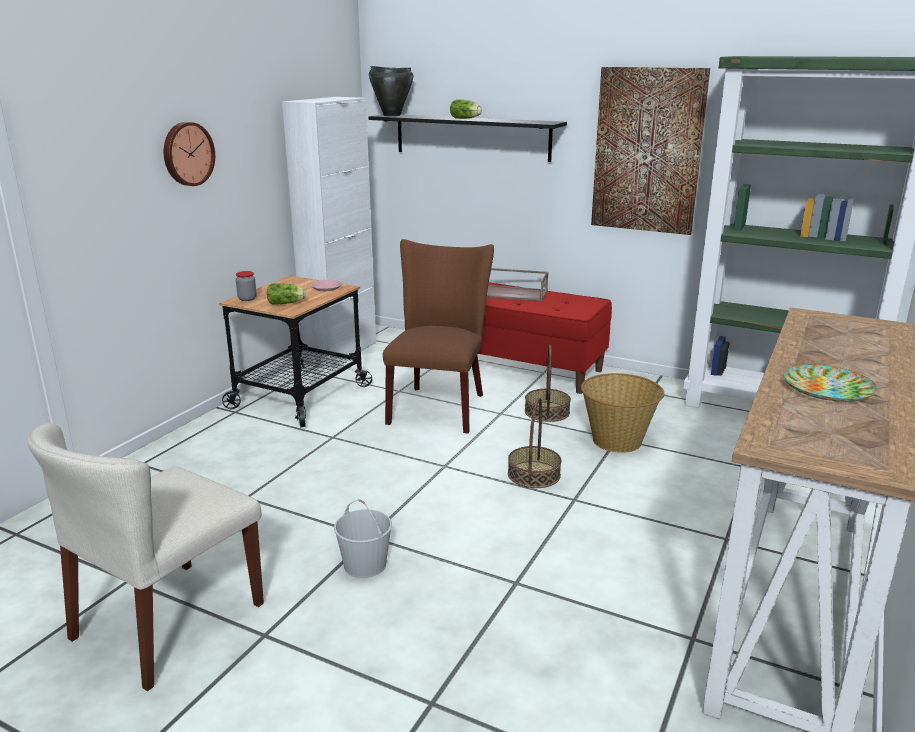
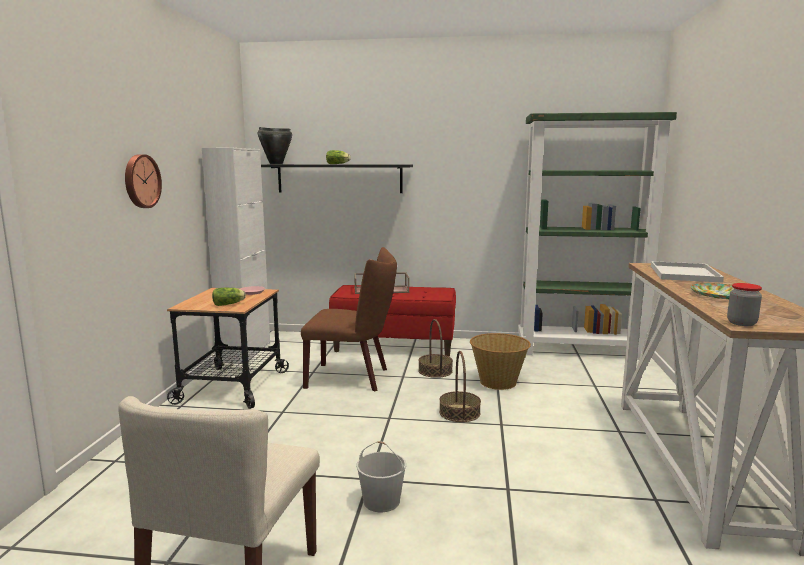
camera: 20 degrees left, 10 degrees down
(247, 299) = (190, 304): jar -> jar (741, 323)
(439, 406) = (353, 378): brown chair -> brown chair turned 105 degrees clockwise
(647, 151) = (472, 182): picture -> none
(839, 338) = (683, 273): none -> white tray

